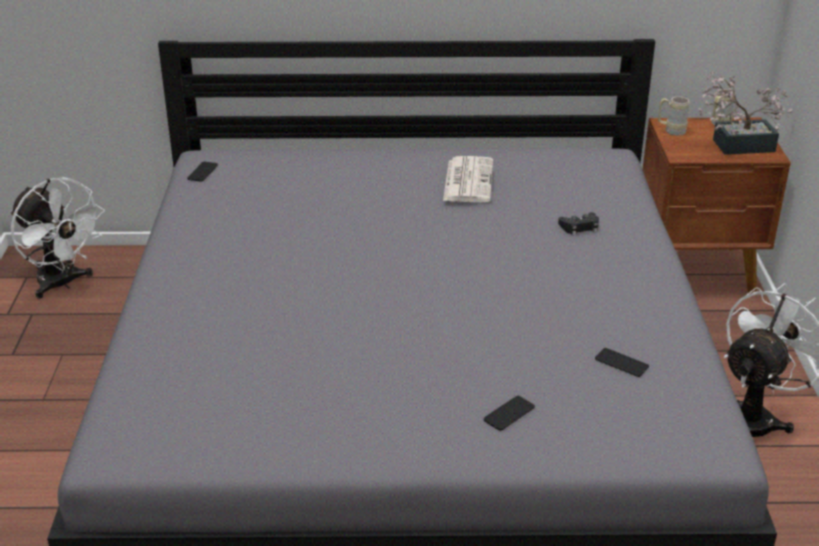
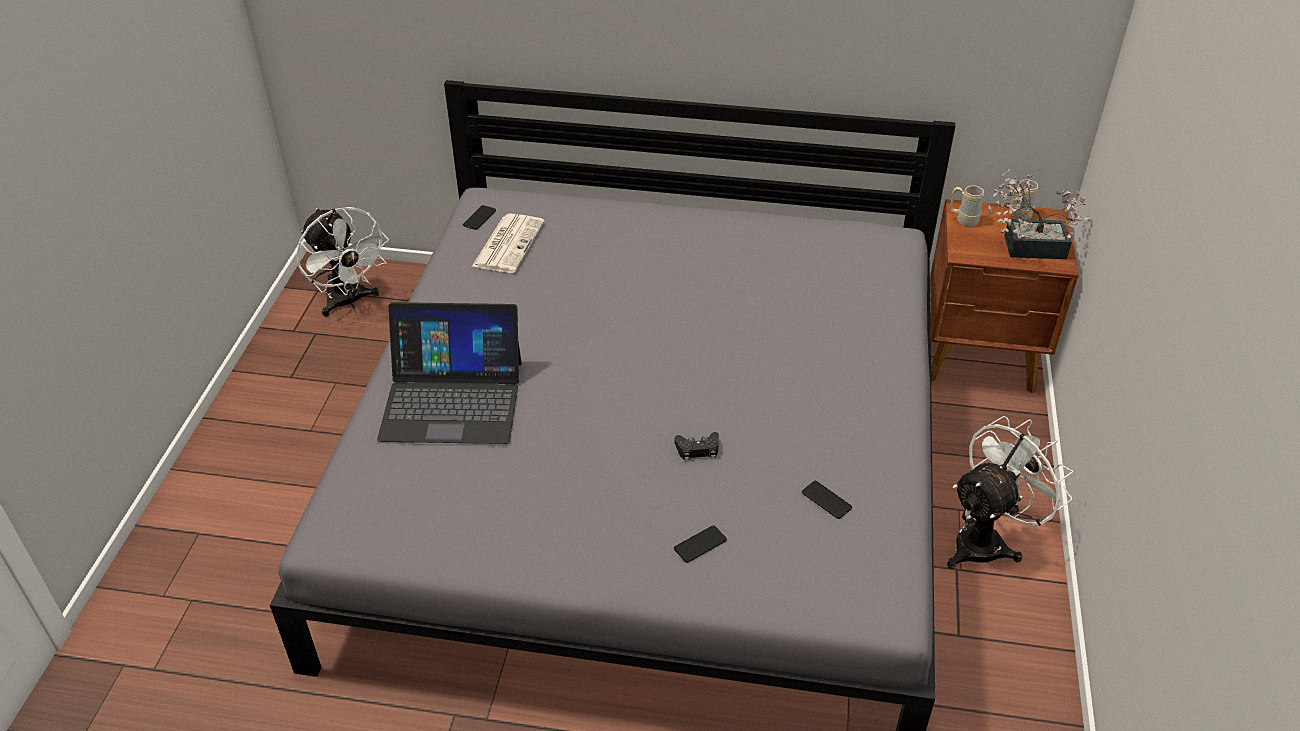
camera: 10 degrees right, 10 degrees up
(215, 319) = (452, 399): none -> laptop
(468, 180) = (737, 257): newspaper -> newspaper (508, 243)
(580, 227) = (835, 329): black game controller -> black game controller (698, 450)

